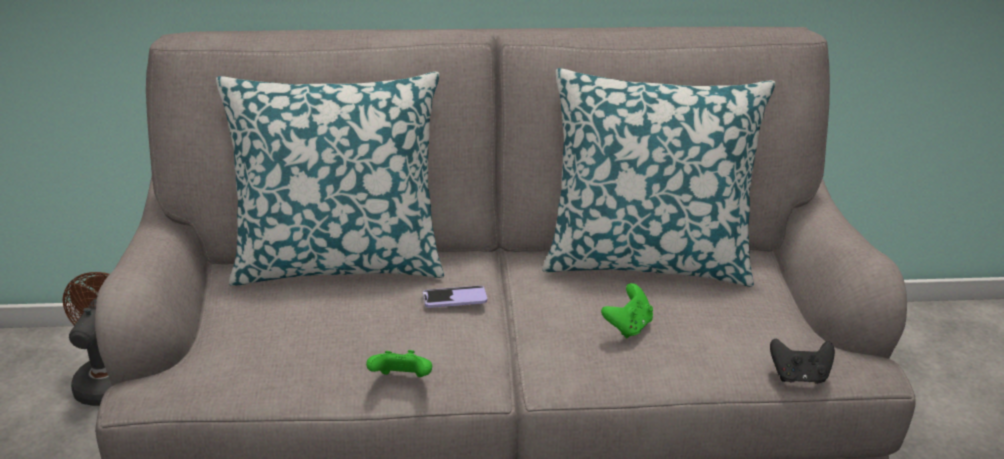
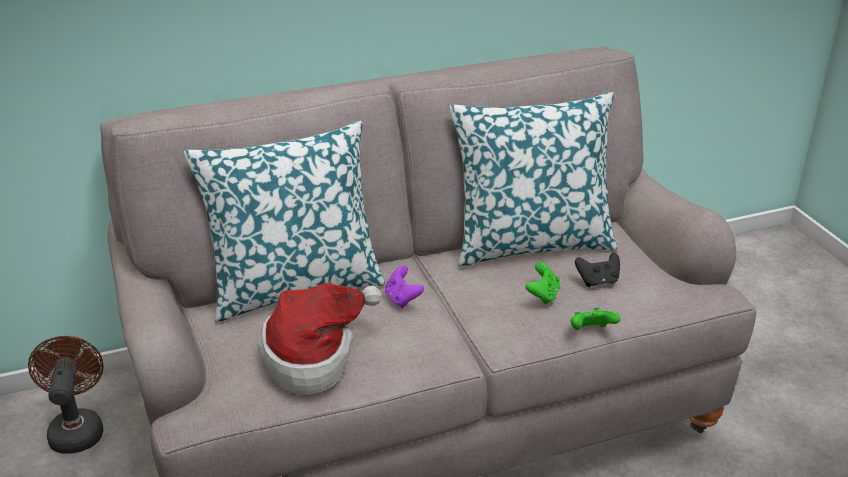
camera: 15 degrees left, 0 degrees up
(315, 347) = (314, 356): none -> hat
(401, 380) = (394, 368): green game controller -> green game controller (591, 332)
(454, 298) = (402, 299): phone -> purple game controller
(799, 376) = (676, 308): black game controller -> black game controller (598, 281)

